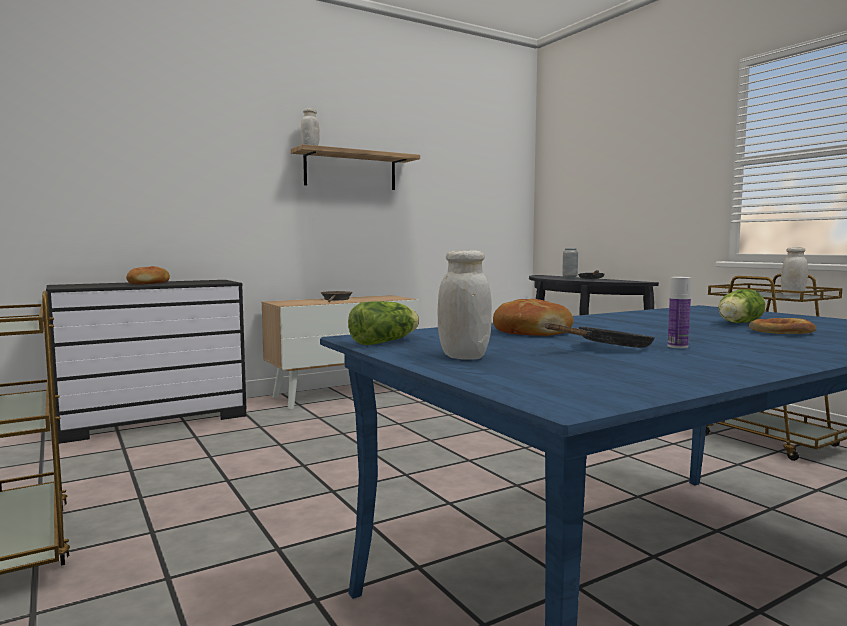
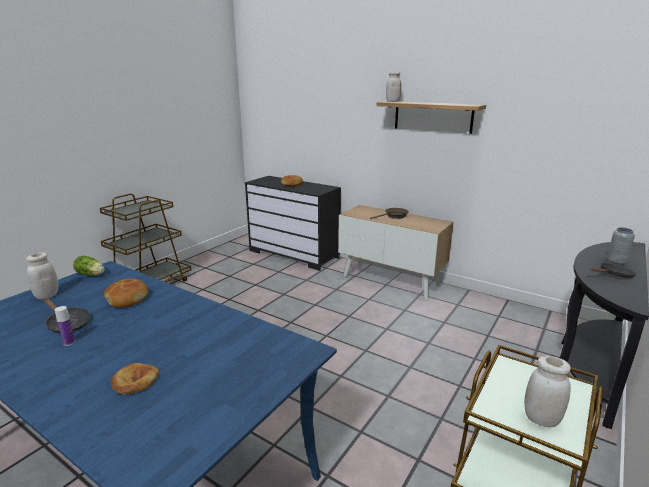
camera: 65 degrees right, 15 degrees up
(737, 323) = (184, 364): lettuce -> none

